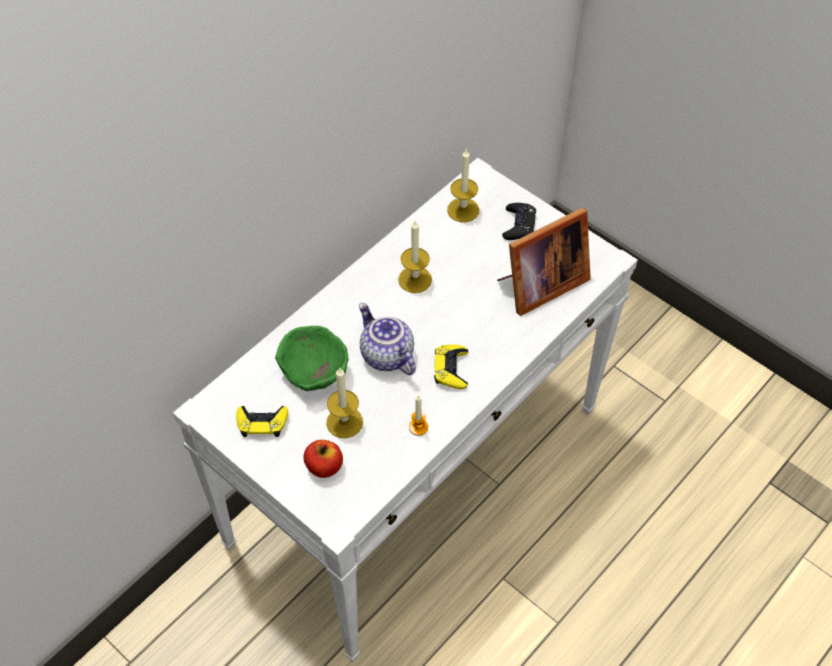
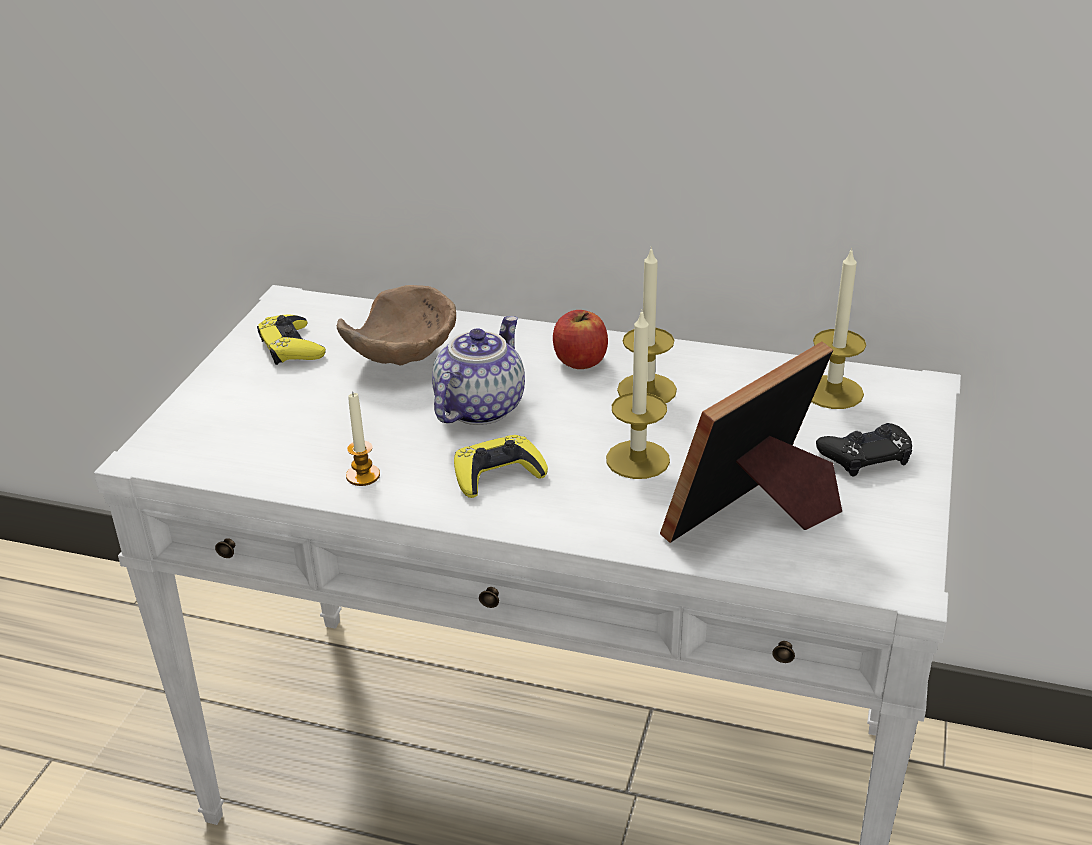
camera: 65 degrees right, 20 degrees down
(316, 373) = (404, 361): green bowl -> brown bowl
(324, 467) = (243, 415): apple -> apple (580, 361)
(344, 422) = (332, 408): candle -> candle (637, 459)
(539, 285) = (756, 515): picture frame -> picture frame turned 105 degrees clockwise

